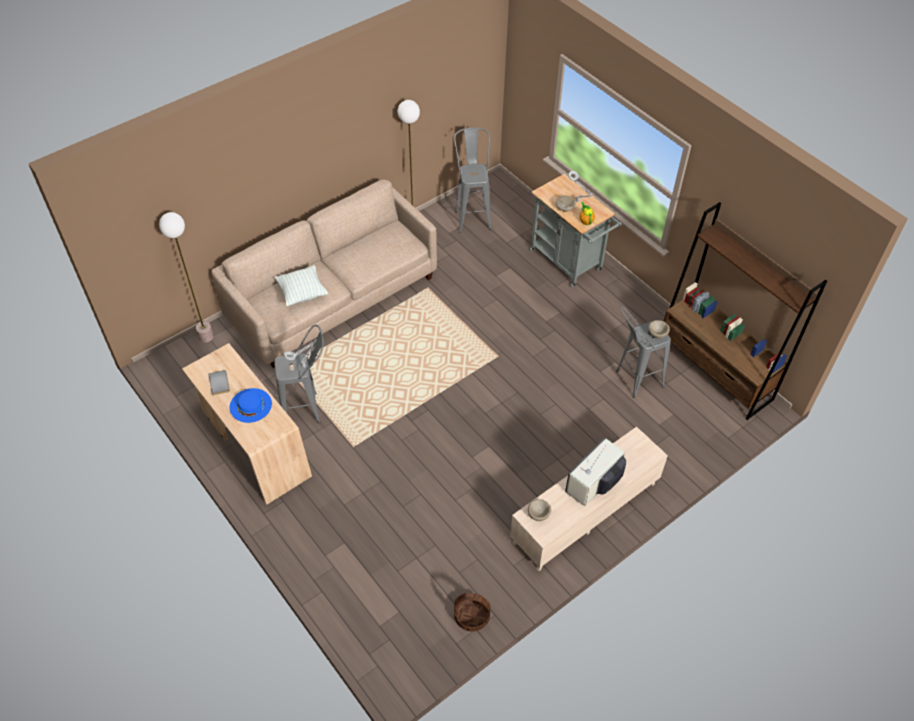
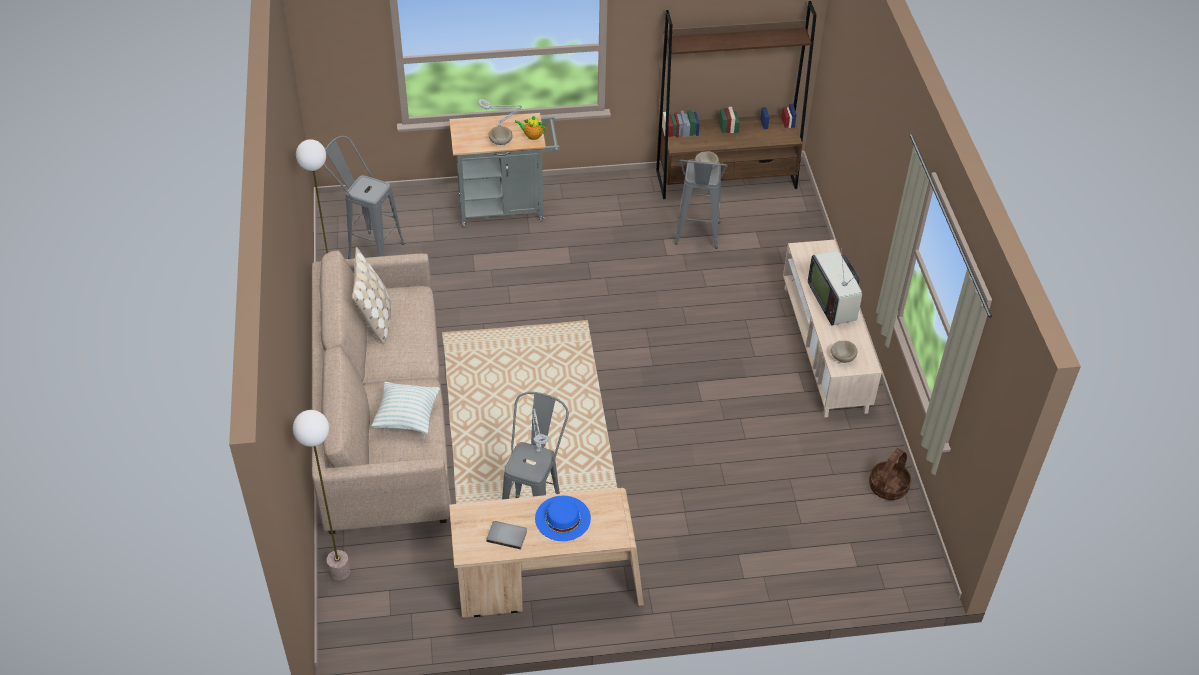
camera: 60 degrees left, 5 degrees down
(375, 237) = (375, 318): none -> beige pillow

